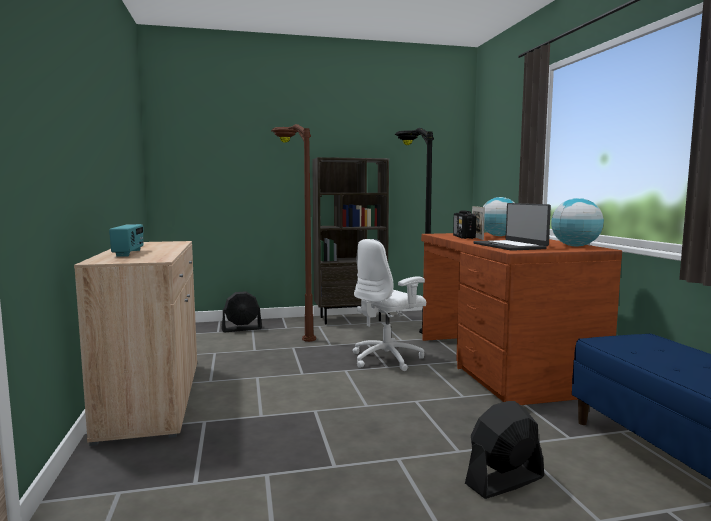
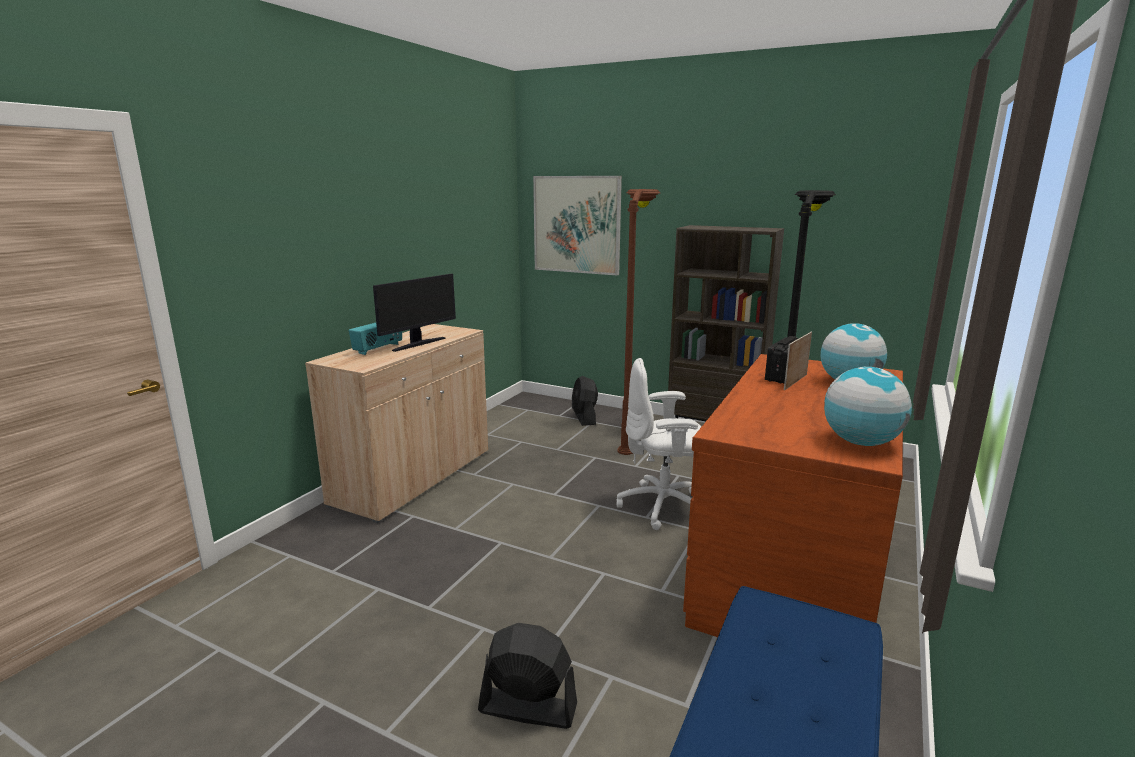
camera: 40 degrees right, 10 degrees up
(160, 249) = (418, 344): none -> monitor
(209, 161) = (577, 224): none -> picture
(242, 329) = (584, 418): black fan -> black fan turned 60 degrees clockwise
(510, 246) = (760, 417): laptop -> none

